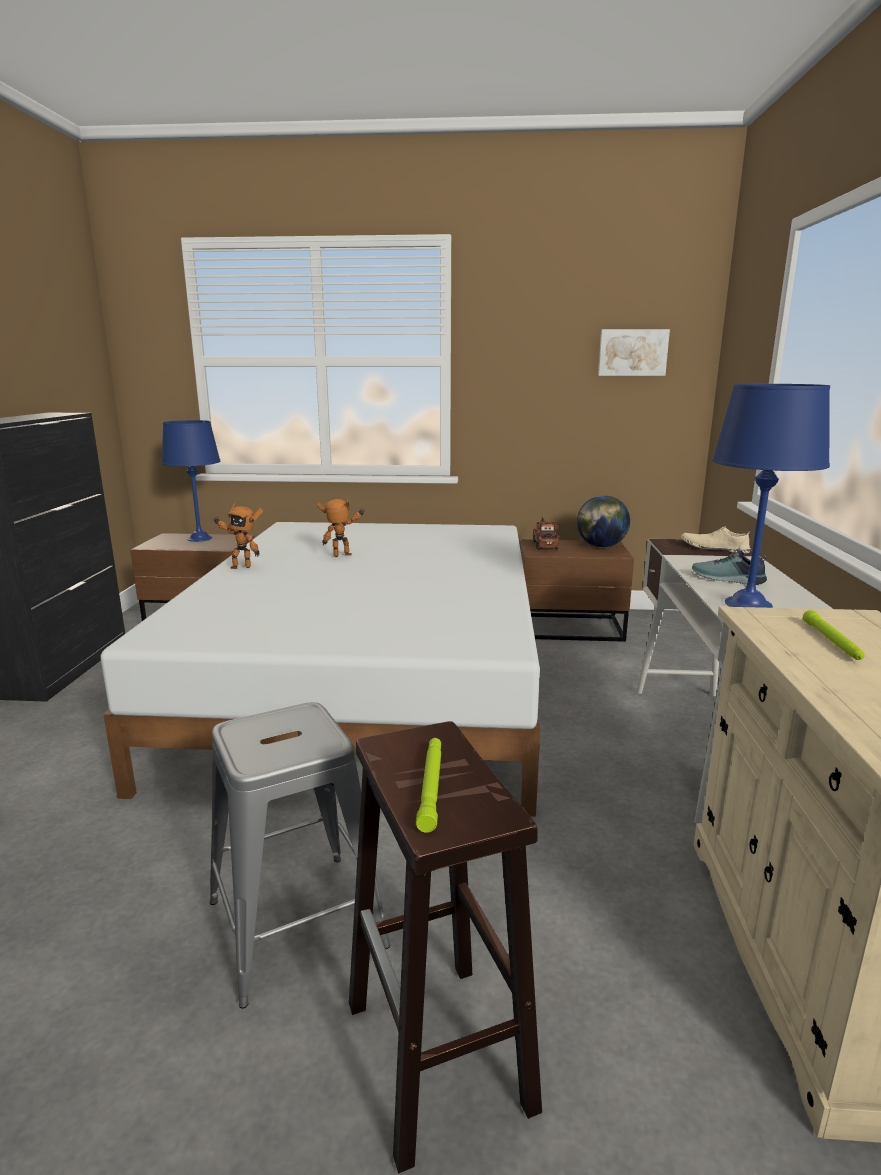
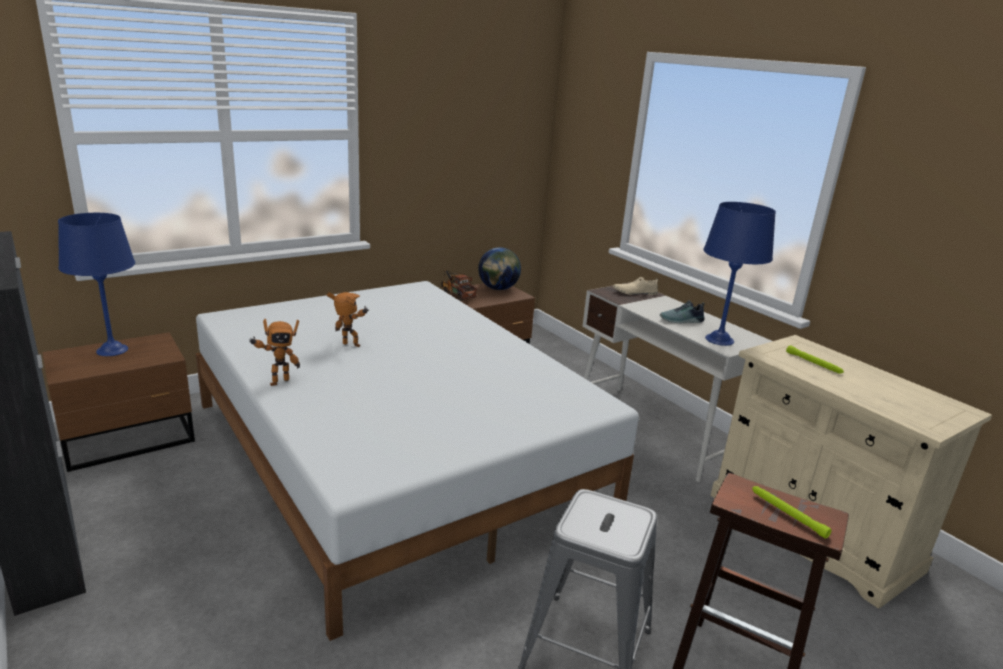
camera: 40 degrees left, 5 degrees up
(343, 556) = (350, 346): toy robot -> toy robot turned 75 degrees clockwise
(632, 352) = (500, 125): picture -> none

